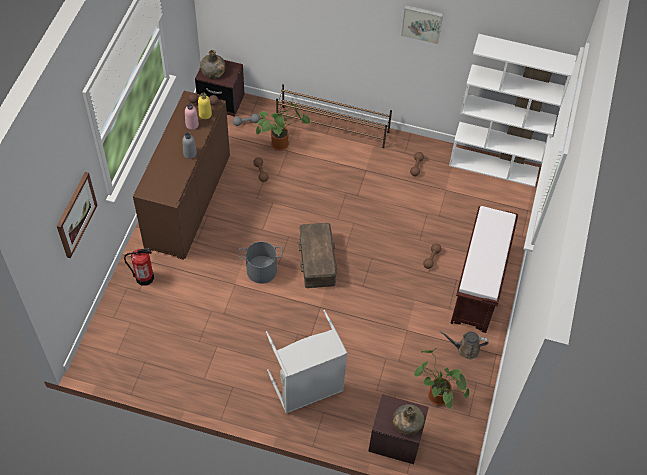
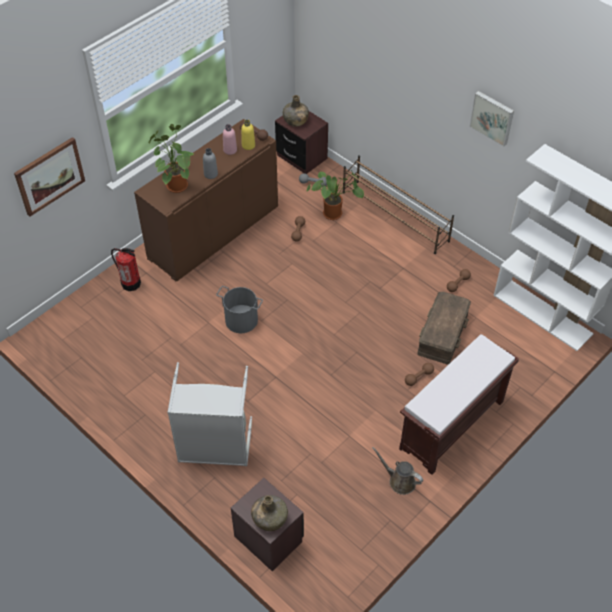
camera: 30 degrees right, 5 degrees down
(316, 260) = (300, 332): brown storage box -> brown storage box (442, 333)
(435, 396) = (337, 514): potted plant -> potted plant (175, 185)

